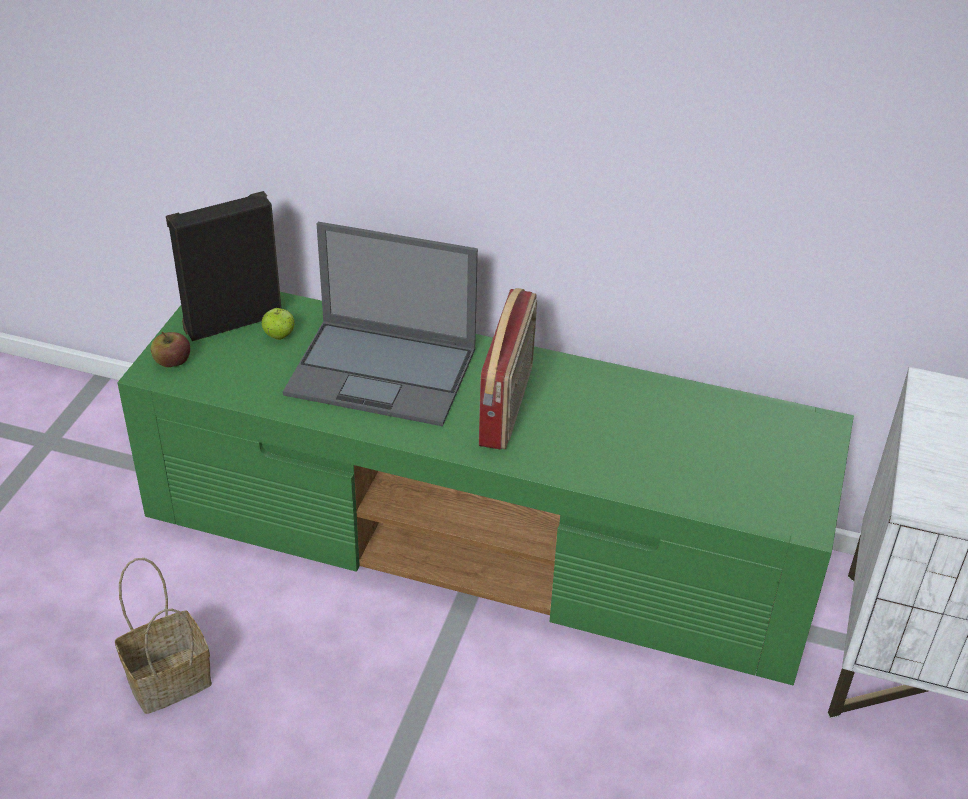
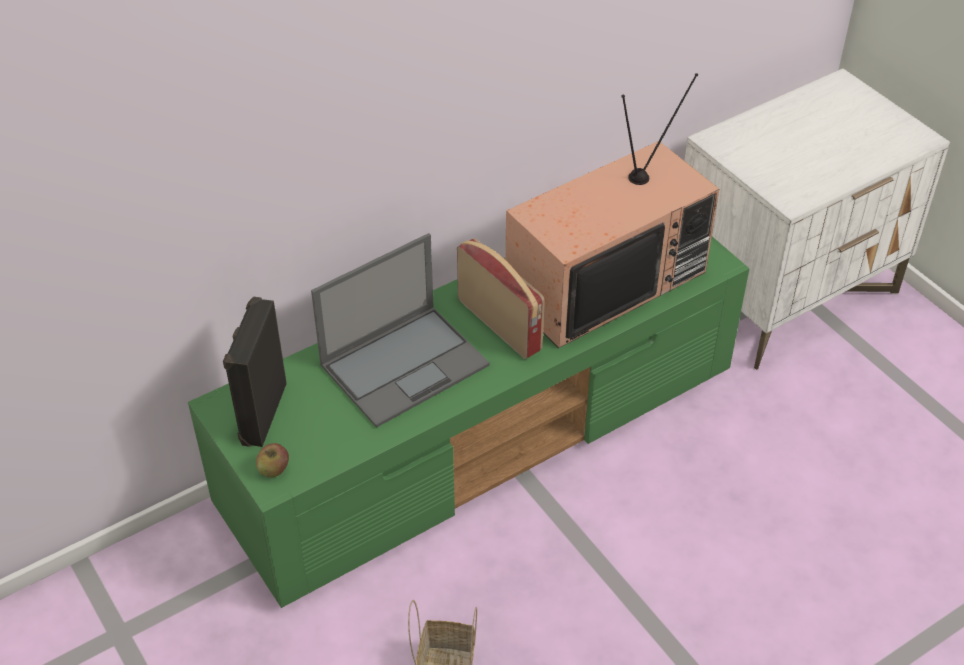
camera: 50 degrees left, 5 degrees up
(279, 336) = (308, 397): apple -> none
(662, 447) = (605, 280): none -> television

